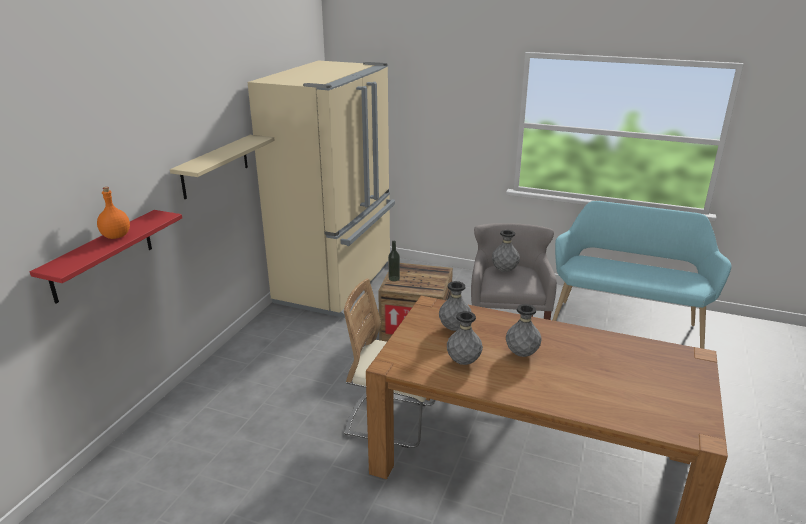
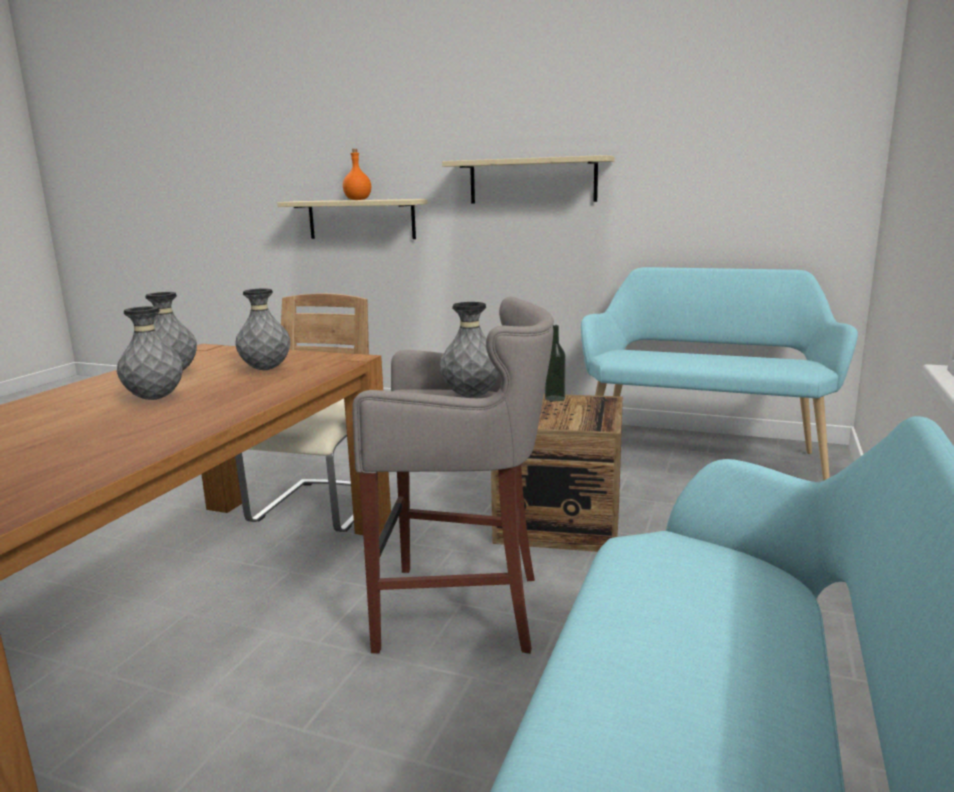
camera: 90 degrees right, 10 degrees down
(102, 255) = (361, 219): red shelf -> beige shelf
(337, 283) = (702, 455): beige fridge -> turquoise bench

